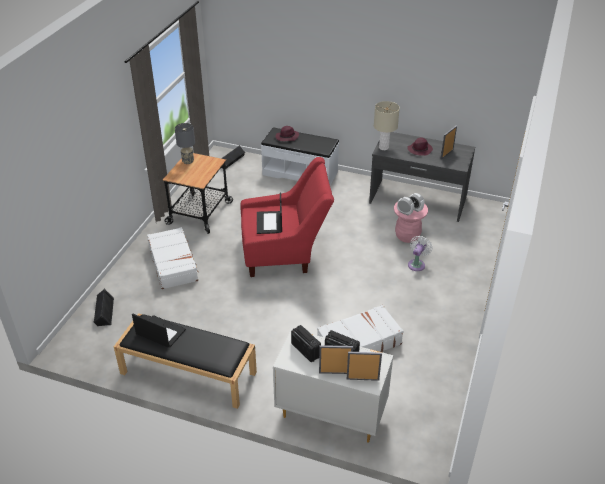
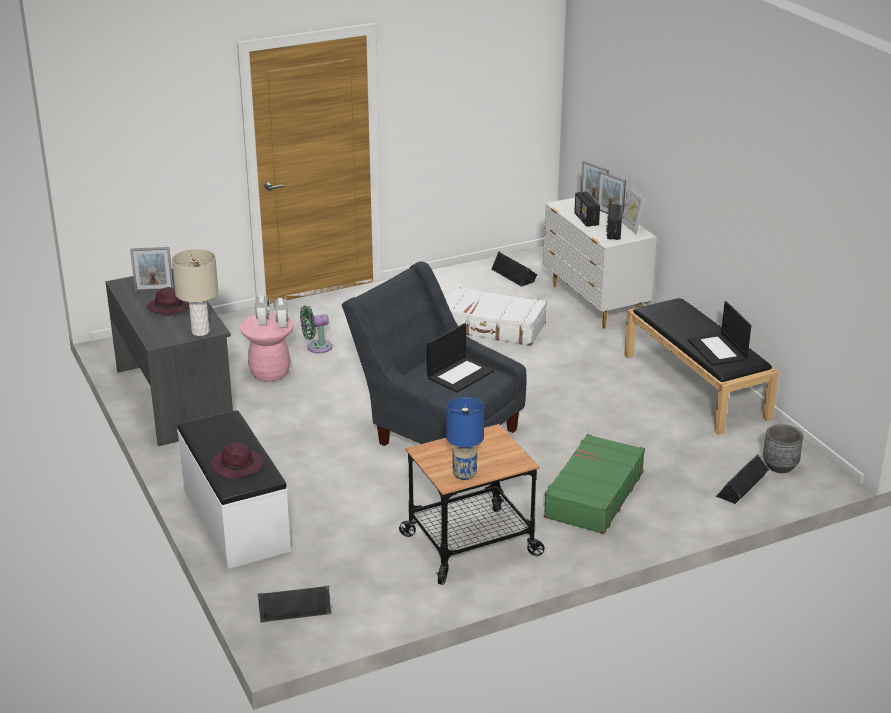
camera: 135 degrees left, 10 degrees down
(92, 338) = (779, 466): none -> grey planter
(173, 264) = (593, 495): white suitcase -> green suitcase
(188, 161) = (465, 474): grey table lamp -> blue table lamp
(285, 253) = (436, 431): red armchair -> grey armchair
(300, 365) = (631, 228): none -> picture frame
(417, 264) = (316, 347): white fan -> green fan
(418, 407) = (514, 275): none -> black speaker

